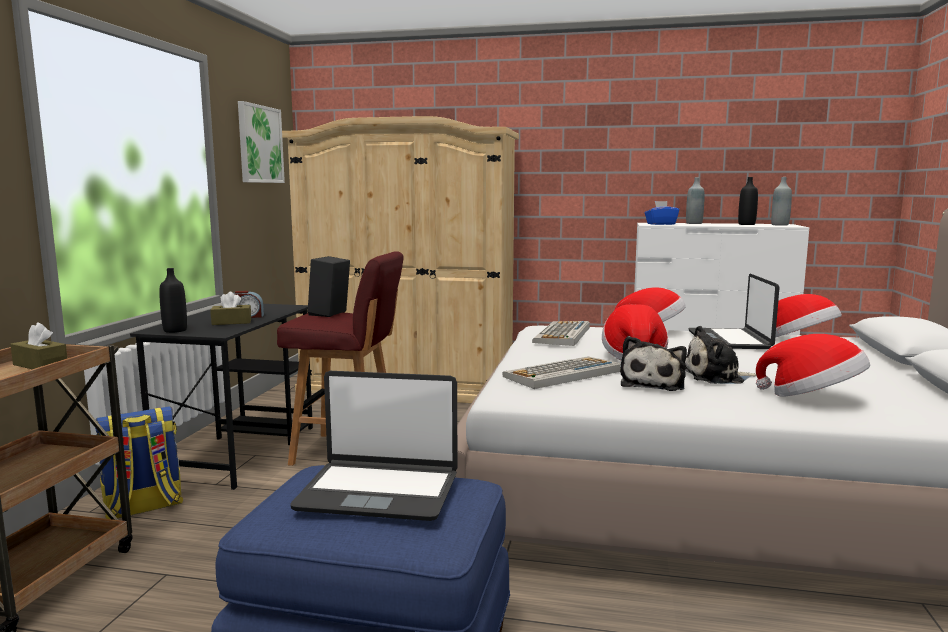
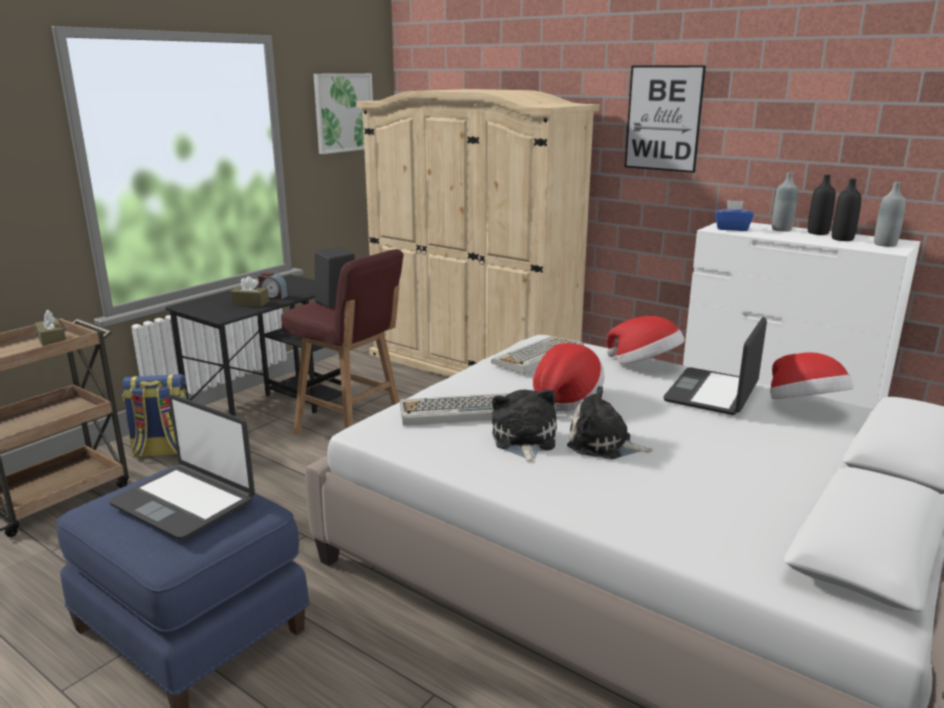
camera: 25 degrees right, 10 degrees up
(175, 330) = (197, 308): black bottle -> black bottle (818, 233)
(577, 143) = (663, 118): none -> picture
(653, 383) = (524, 441): plush toy -> plush toy turned 135 degrees clockwise
(812, 398) = (654, 496): hat -> none

